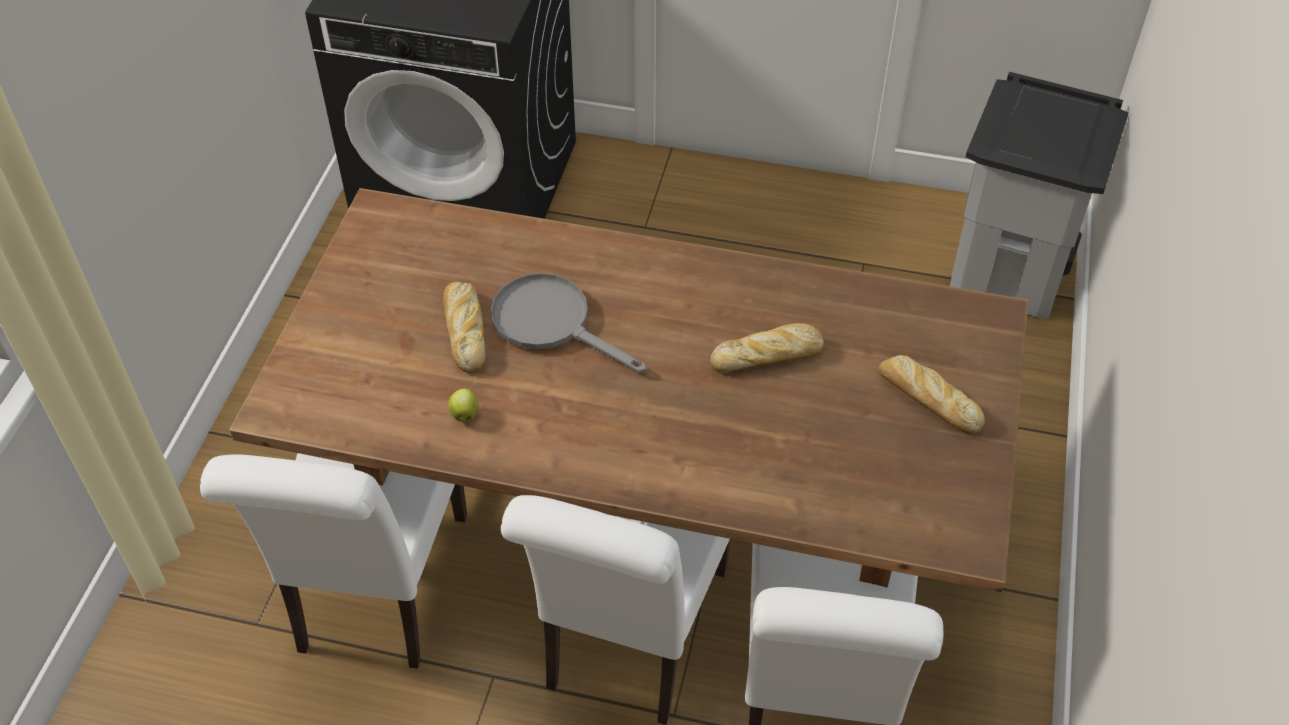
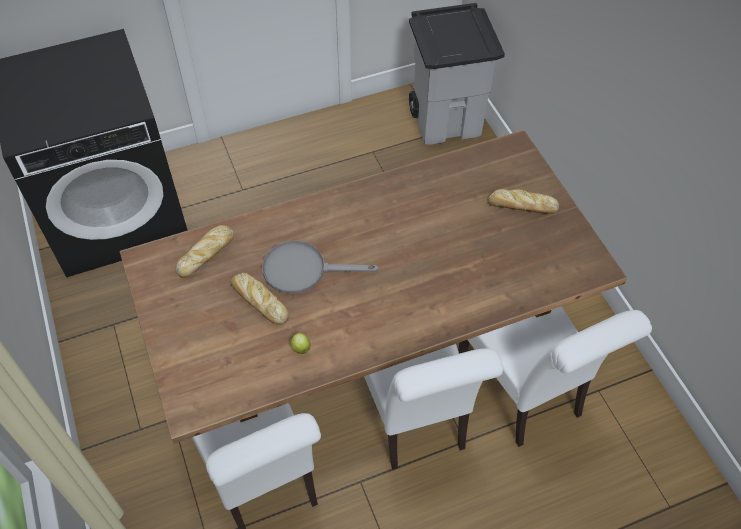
camera: 35 degrees left, 5 degrees up
(769, 355) = (429, 225): bread -> bread (207, 253)

